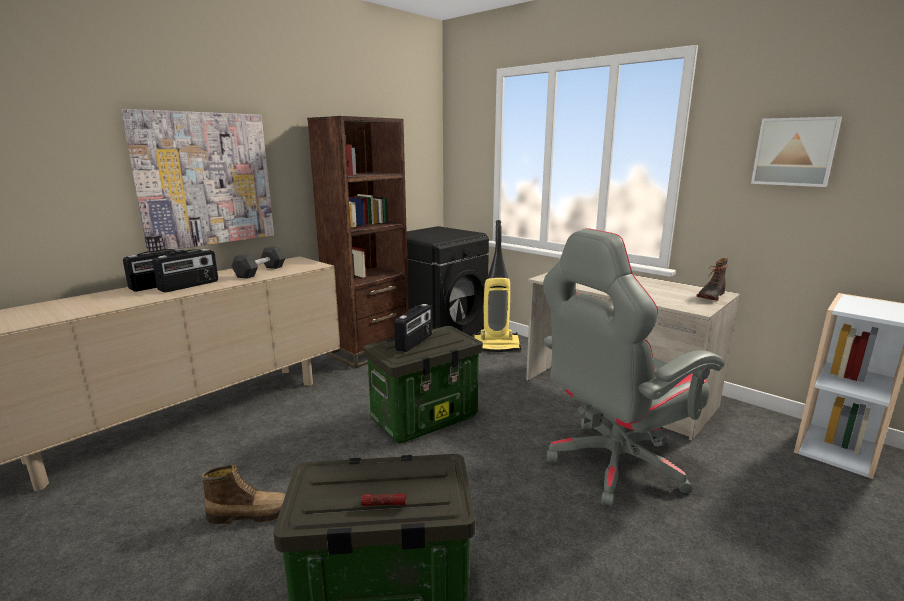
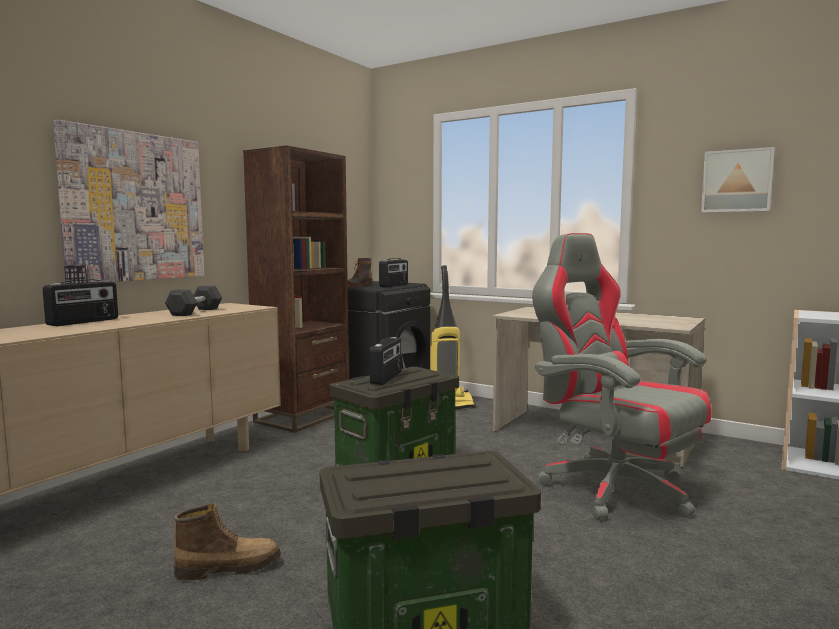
camera: 10 degrees left, 10 degrees down
(189, 286) = (120, 321): radio -> radio (394, 285)
(384, 504) = (441, 486): flashlight -> none
(615, 462) = (616, 490): grey office chair -> grey office chair turned 90 degrees clockwise
(710, 296) = (679, 319): boot -> boot (357, 285)

